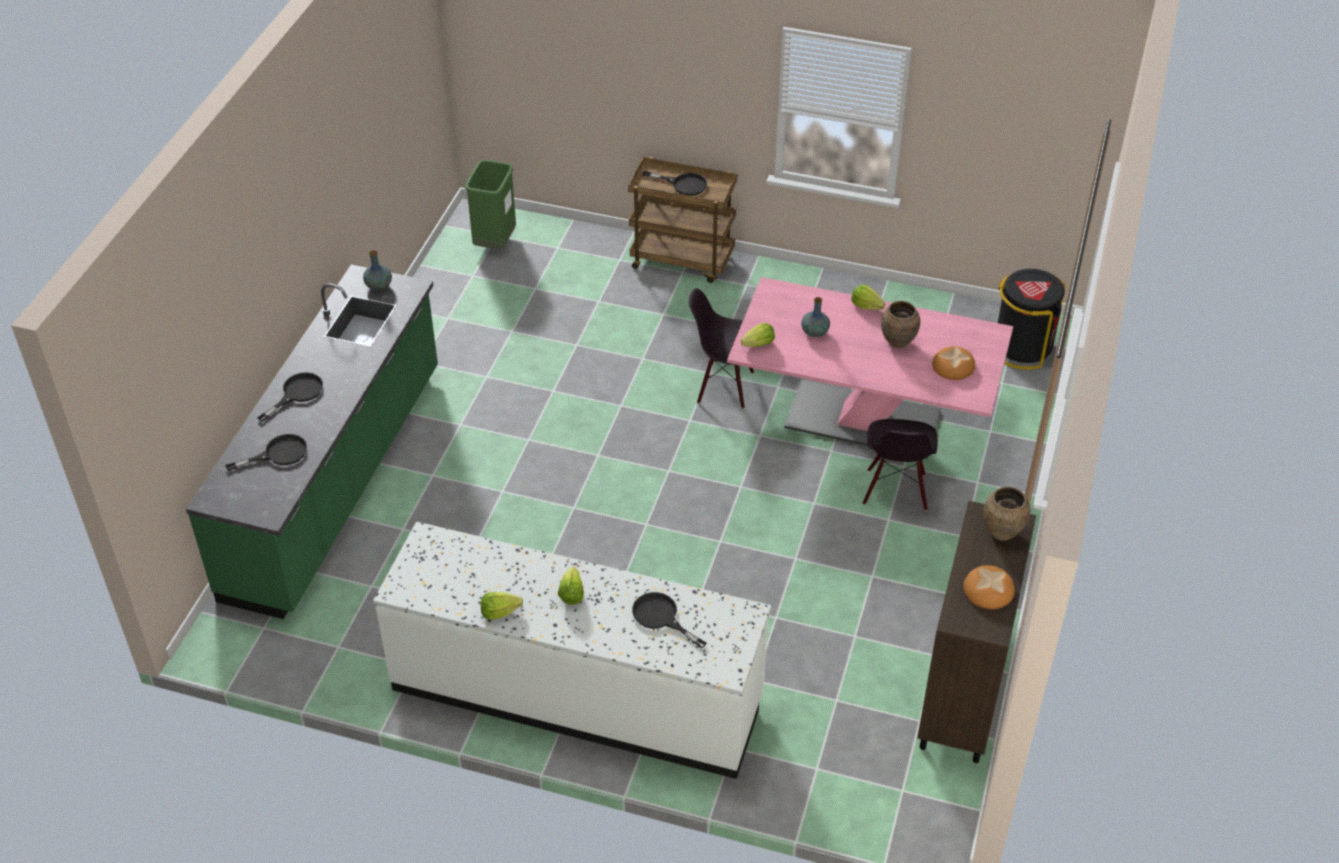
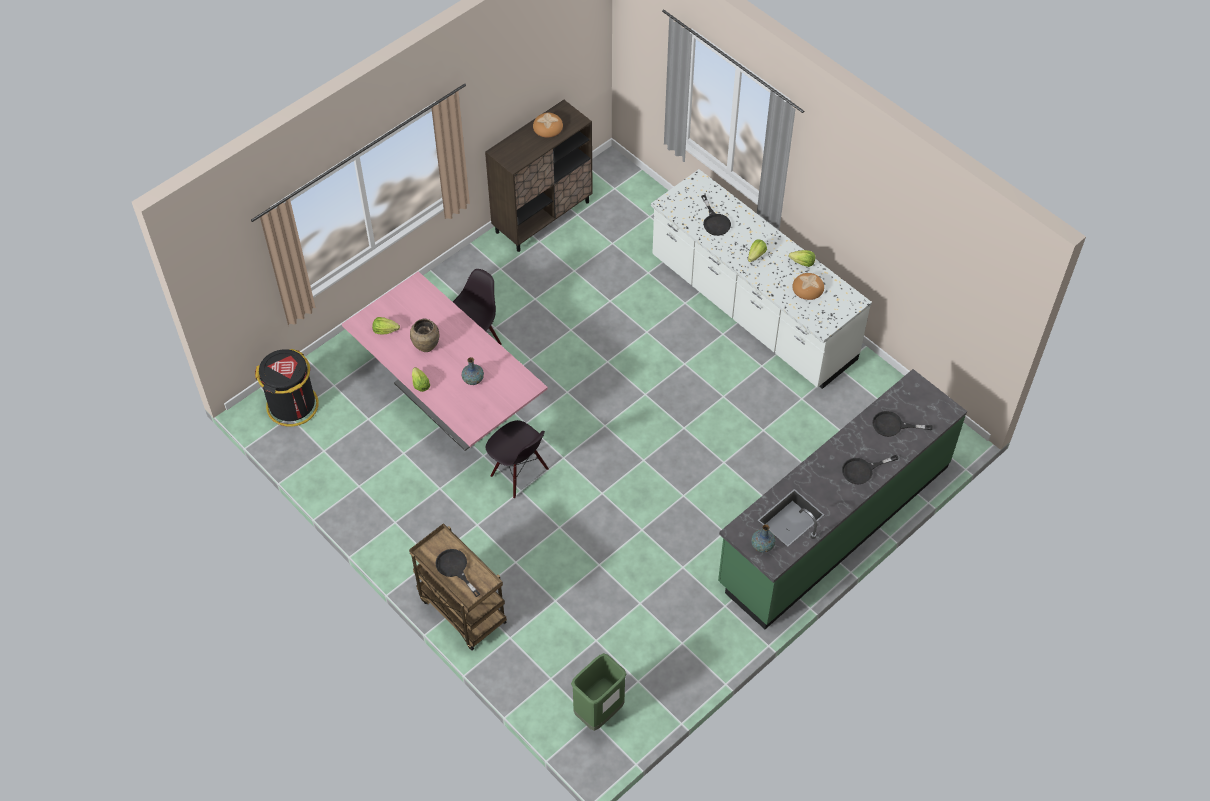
camera: 150 degrees left, 10 degrees up
(759, 344) = (517, 388): lettuce -> lettuce (385, 330)
(953, 366) = (408, 313): bread -> bread (807, 288)
(1001, 532) = (512, 150): brown vase -> none

